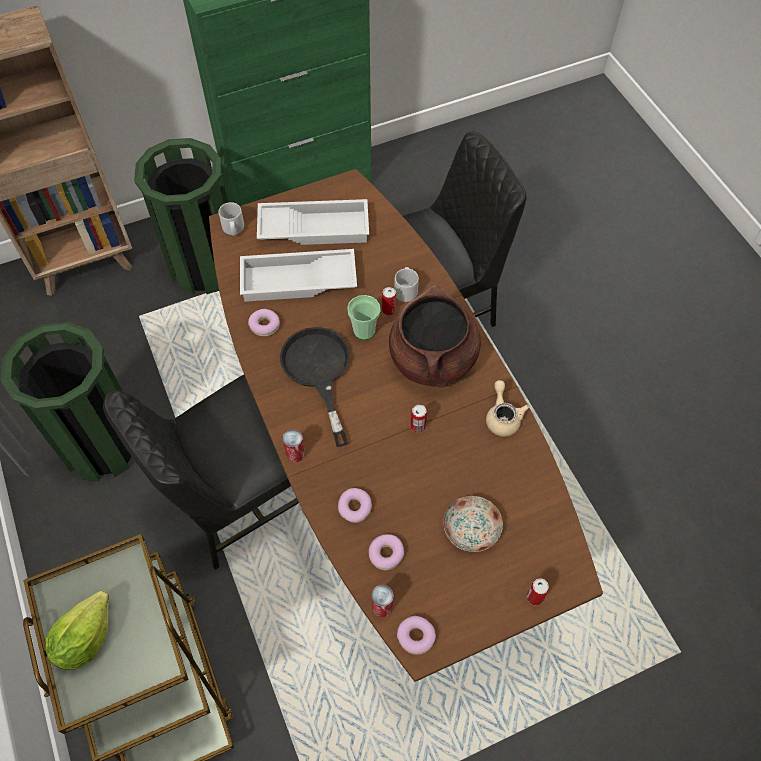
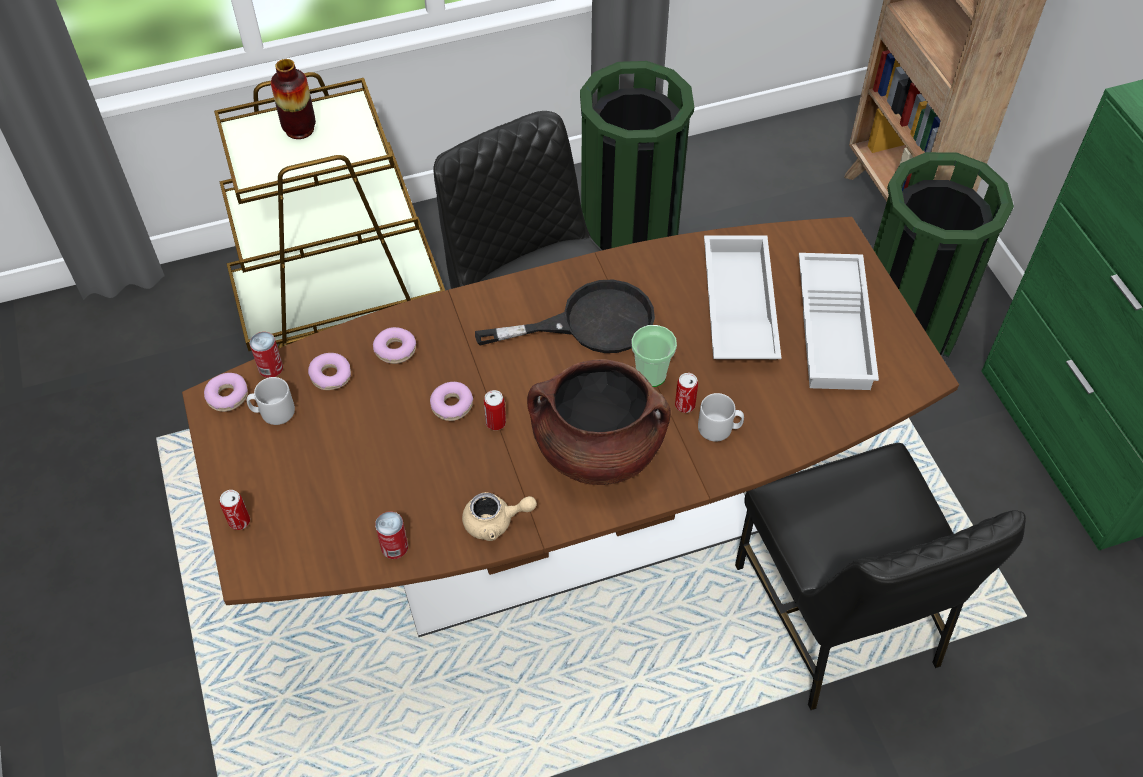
camera: 95 degrees right, 5 degrees down
(85, 639) = (299, 129): lettuce -> vase
(233, 229) = (828, 241): grey mug -> grey mug (273, 412)
(264, 325) = (666, 271): donut -> donut (452, 405)
(295, 453) = (477, 297): can -> can (394, 547)
(471, 527) = (344, 465): plate -> none

